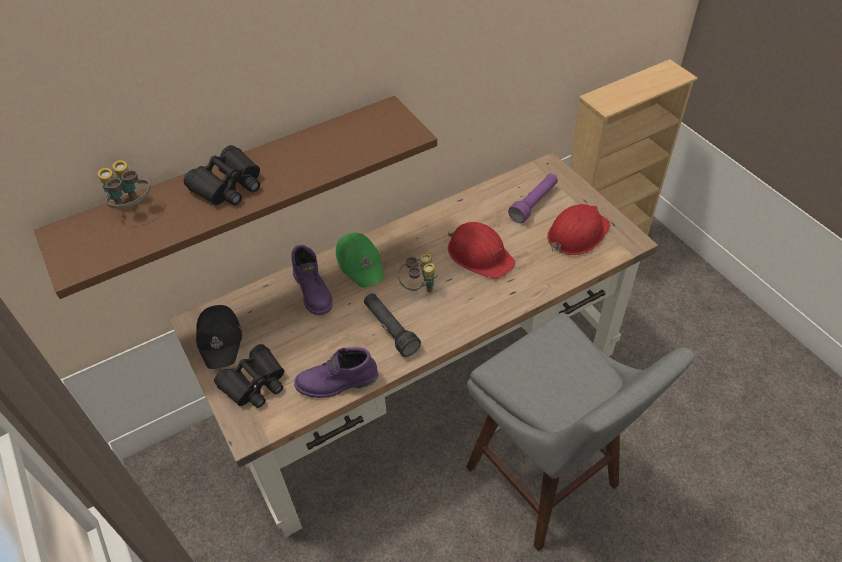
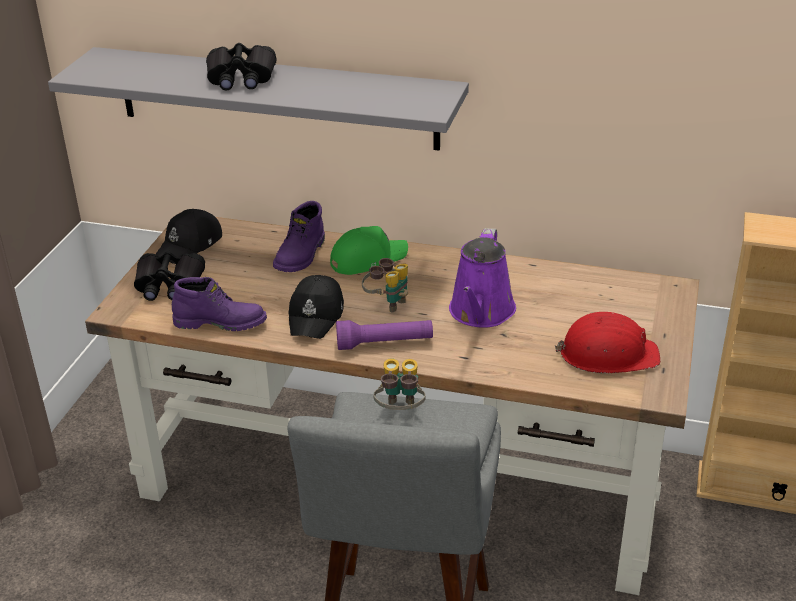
camera: 45 degrees right, 15 degrees down
(132, 207) = (163, 62): binoculars -> binoculars (400, 411)
(236, 183) = (276, 98): brown shelf -> grey shelf
(337, 383) = (221, 322): purple boot -> purple boot turned 150 degrees clockwise
(360, 264) = (367, 259): green cap -> green cap turned 135 degrees counterclockwise
(390, 329) = (317, 315): black flashlight -> black cap
(479, 254) = (481, 313): red hard hat -> purple watering can
(534, 203) = (603, 307): purple flashlight -> purple flashlight (385, 343)

